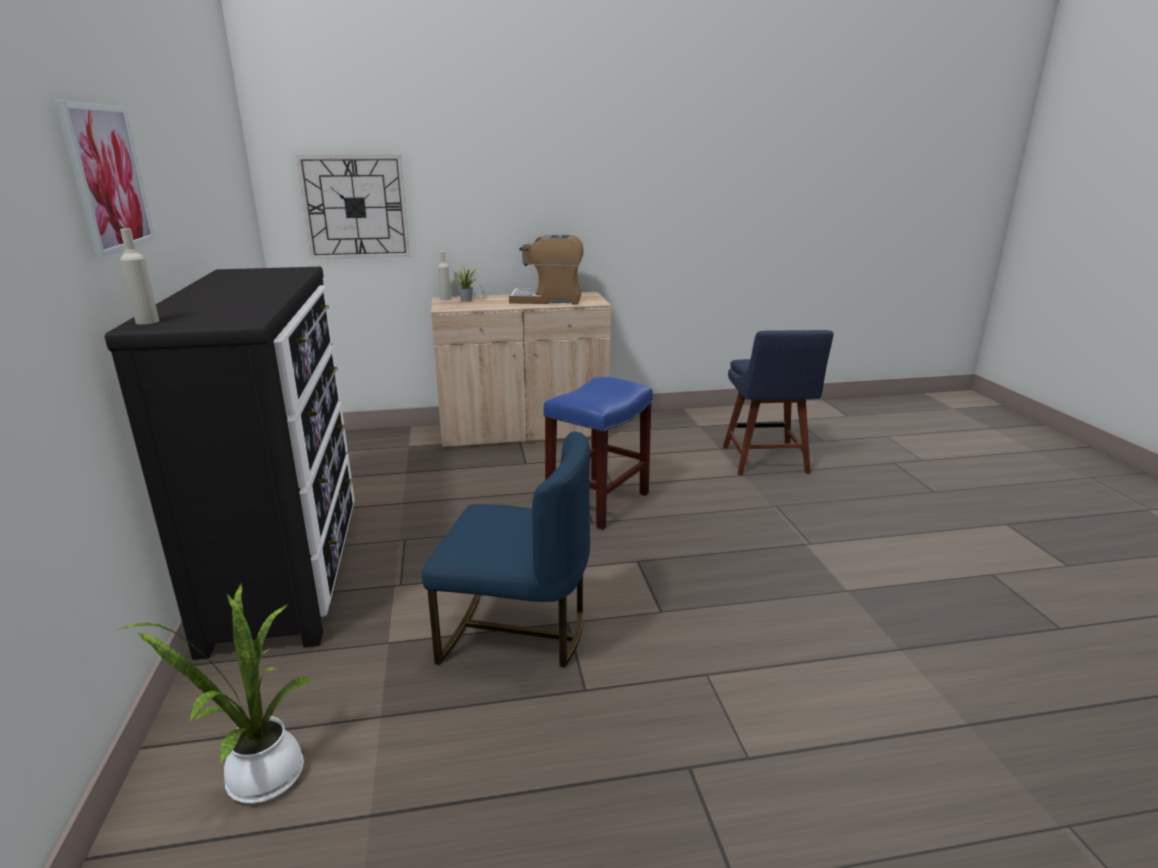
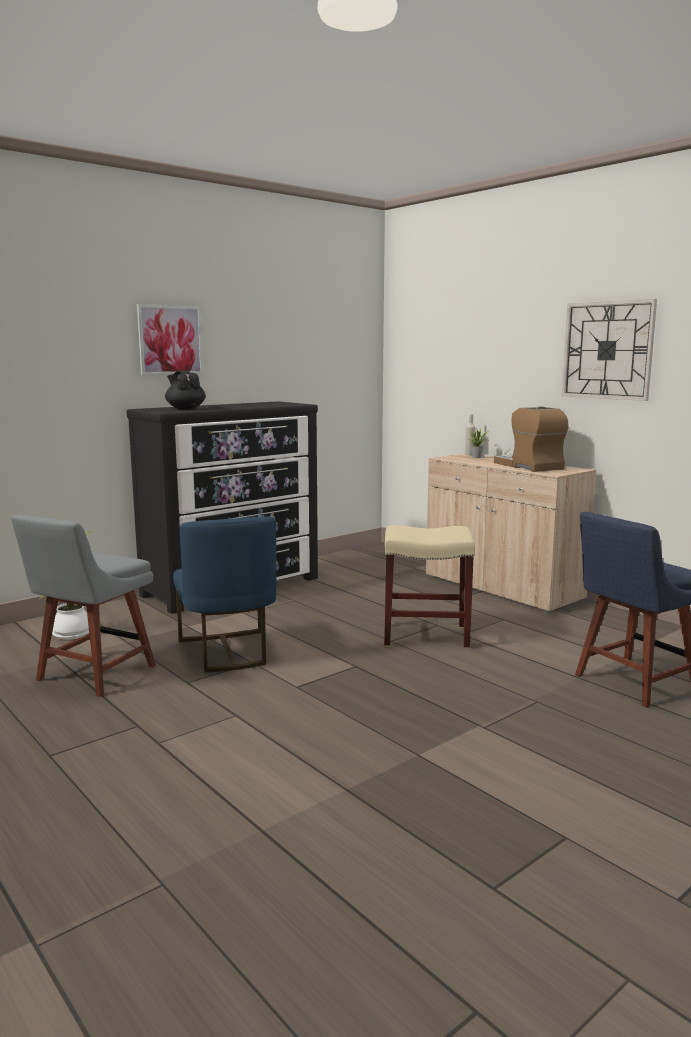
camera: 60 degrees right, 10 degrees down
(147, 322) = (151, 408): beige bottle -> none
(222, 310) = (185, 409): none -> black teapot
(355, 207) = (431, 376): wall clock -> wall clock (607, 350)
(478, 783) = (92, 675): none -> grey chair
(598, 503) = (424, 636): blue stool -> beige stool

